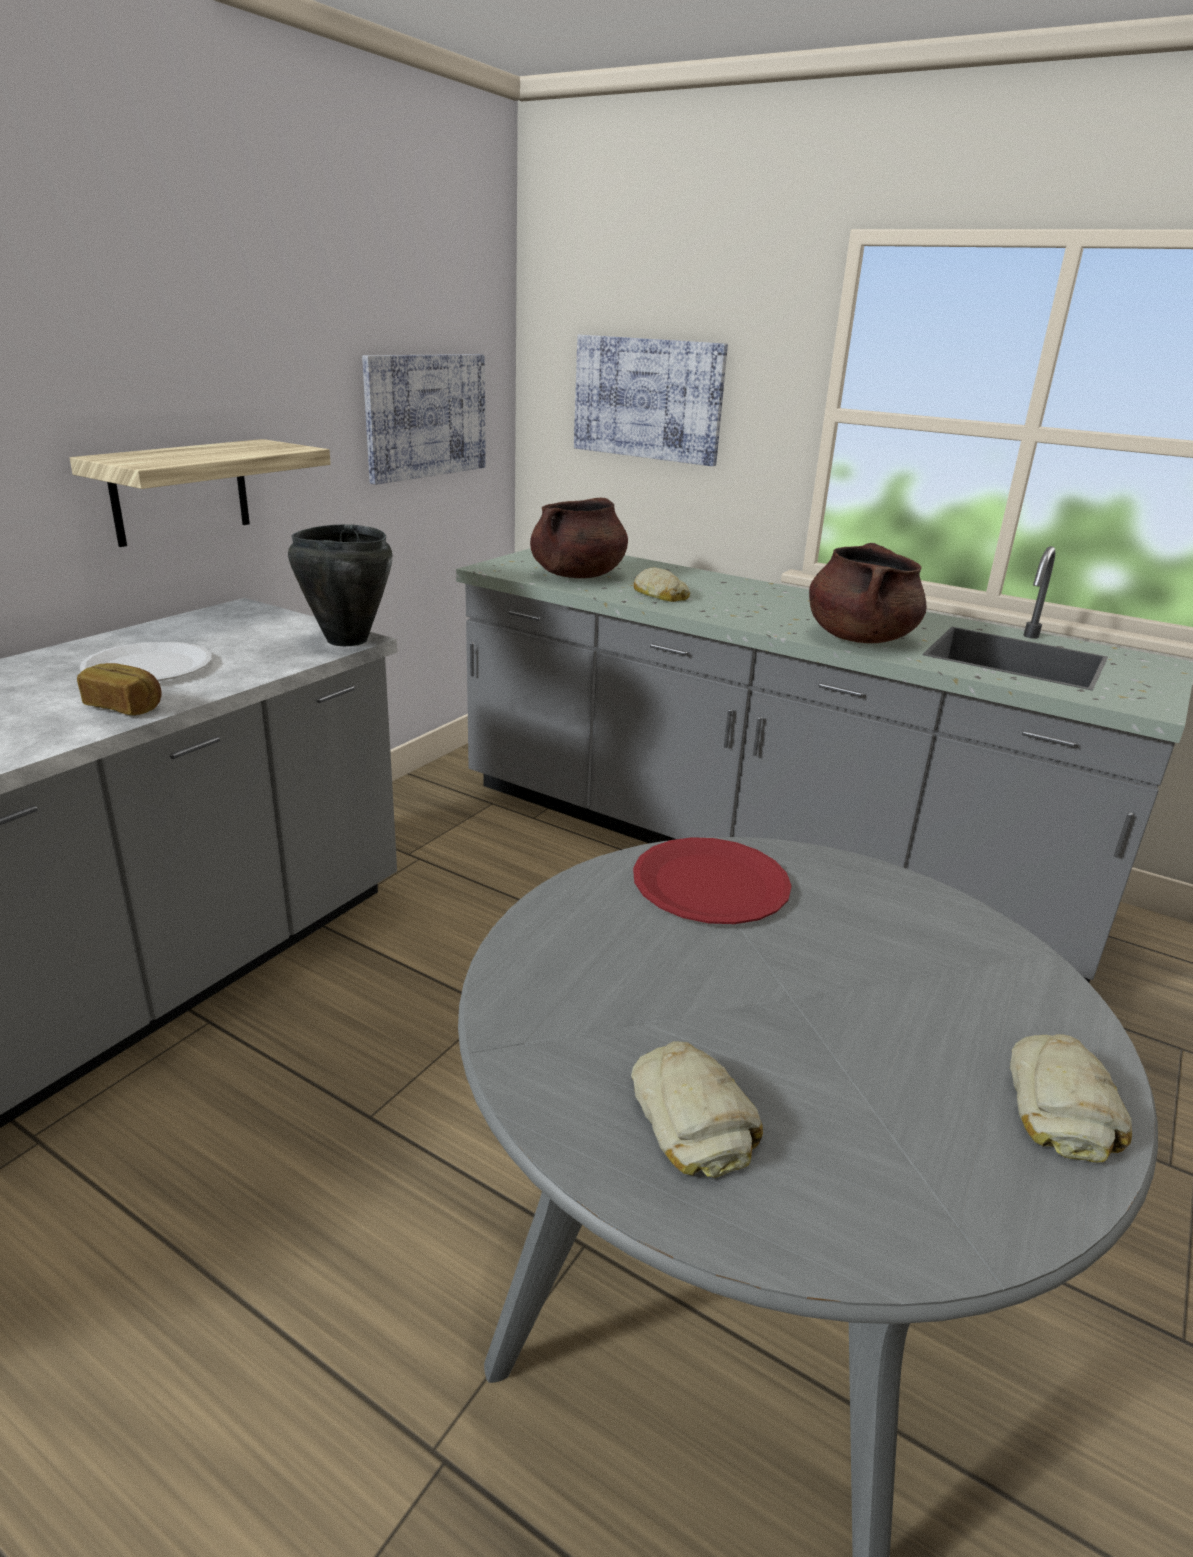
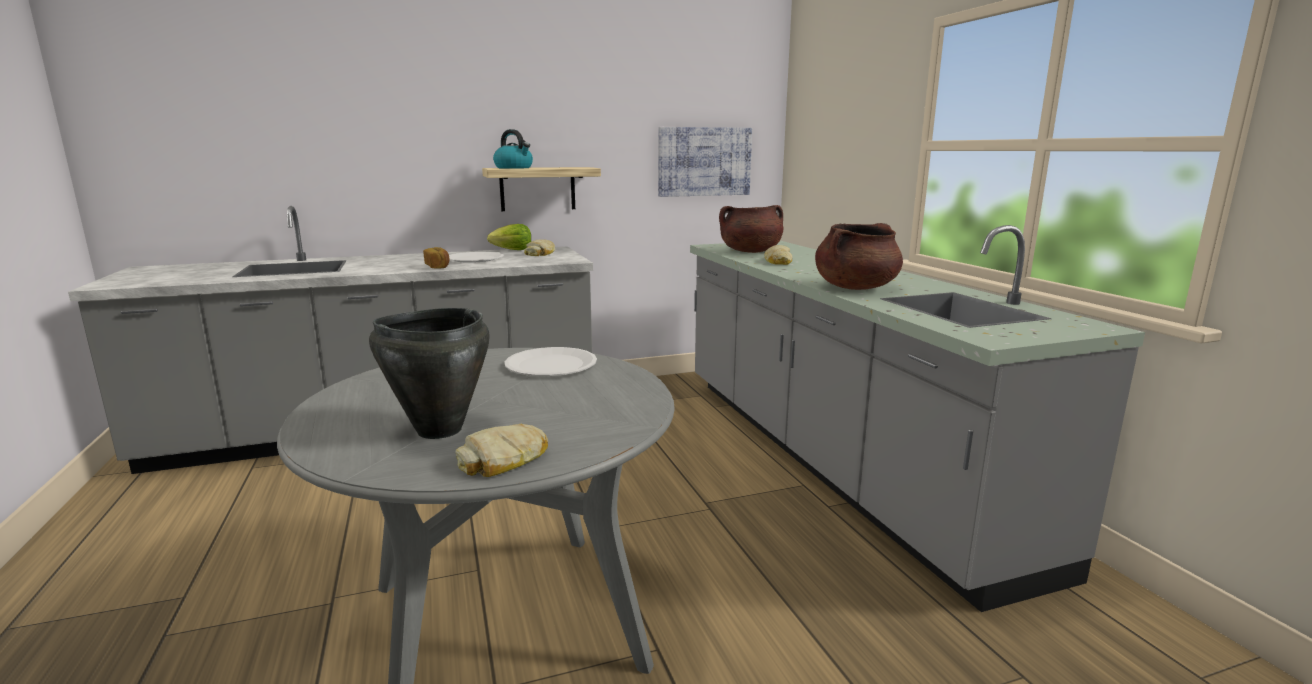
camera: 40 degrees right, 10 degrees down
(166, 458) = (514, 168): none -> kettle
(166, 626) = (513, 250): none -> lettuce
(346, 640) = (569, 260): black cooking pot -> black cooking pot (438, 430)
(648, 399) = (837, 147): picture -> none
(693, 1118) = (367, 411): bread -> bread (541, 253)
(710, 884) = (551, 365): red plate -> white plate

